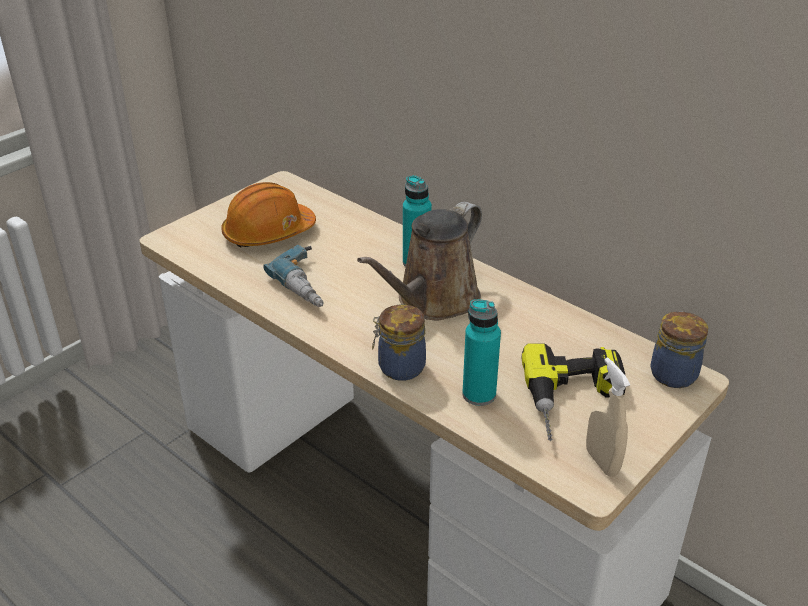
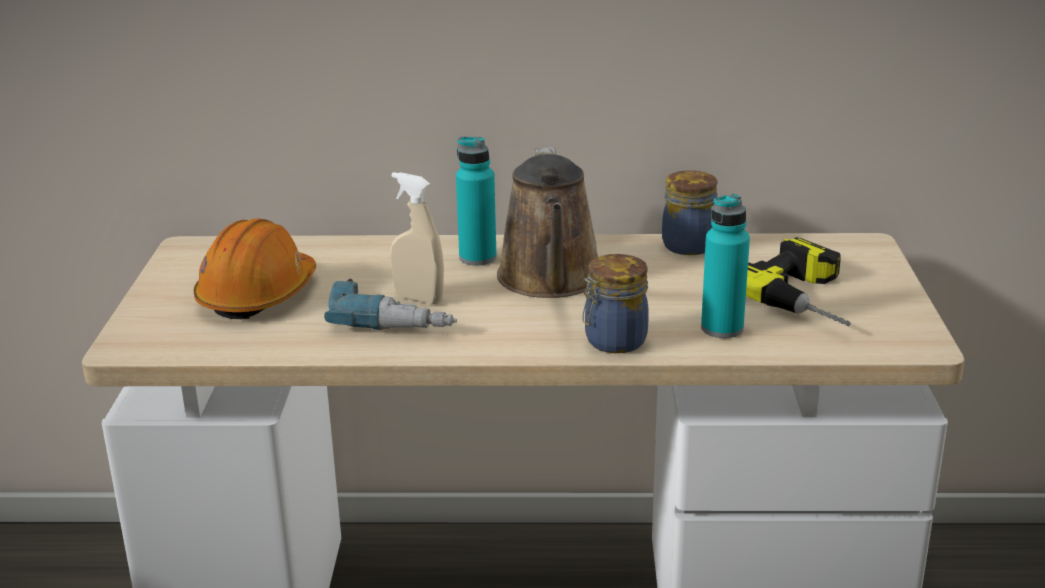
camera: 40 degrees left, 10 degrees down
(602, 462) = (899, 326): beige spray bottle -> beige spray bottle (418, 299)
(673, 373) = (844, 246): jar -> jar (686, 245)

